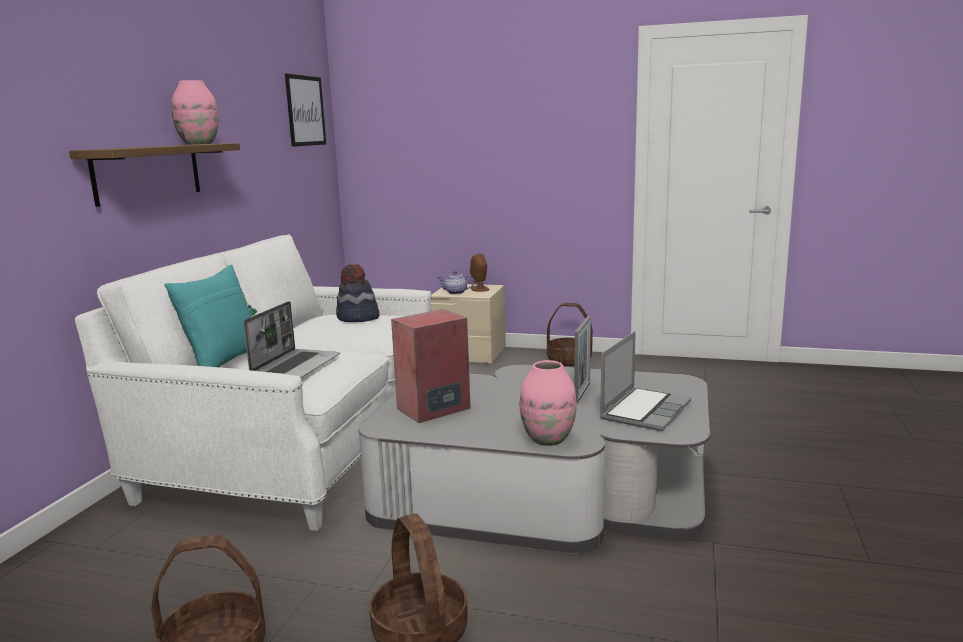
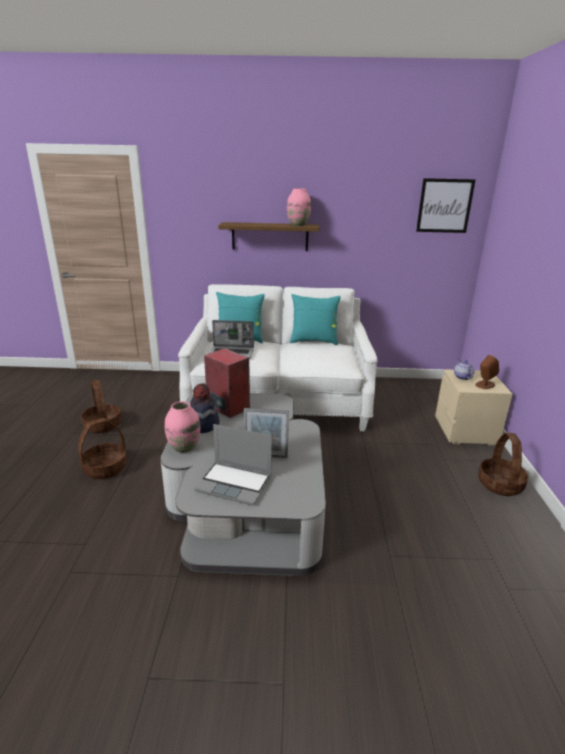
camera: 75 degrees right, 10 degrees up
(299, 324) = (313, 341): none -> turquoise pillow
(358, 318) = (326, 352): hat -> hat (203, 424)

